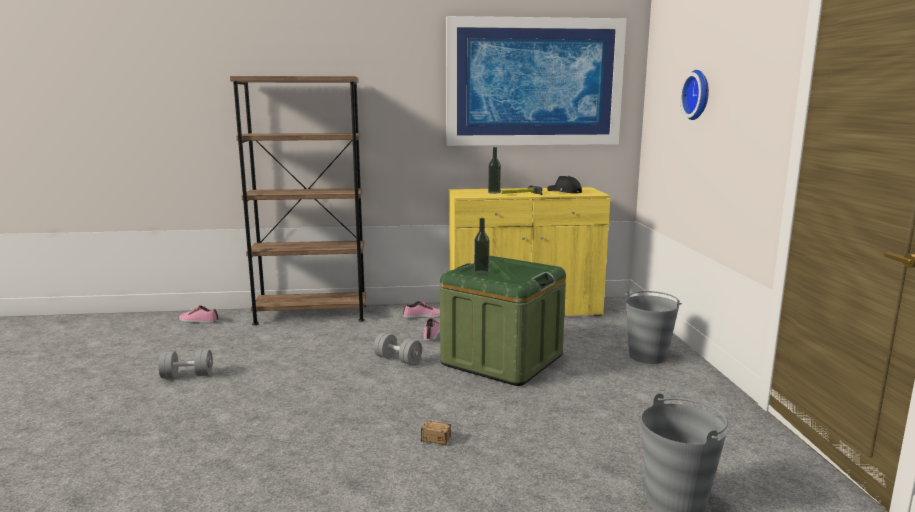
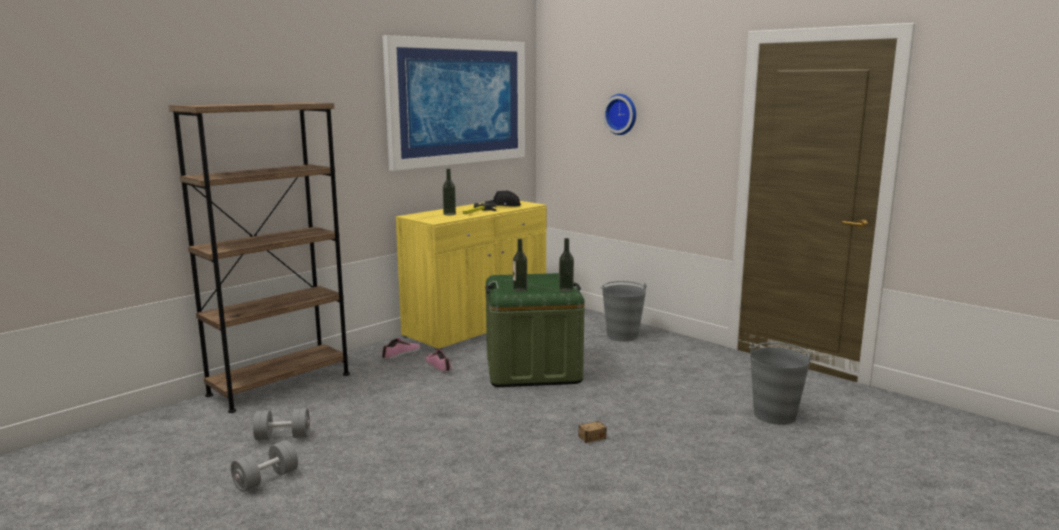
camera: 40 degrees left, 0 degrees up
(199, 320) = (146, 429): shoe -> none
(398, 359) = (450, 395): grey dumbbell -> grey dumbbell (283, 437)
(516, 281) = (566, 290): none -> bottle

